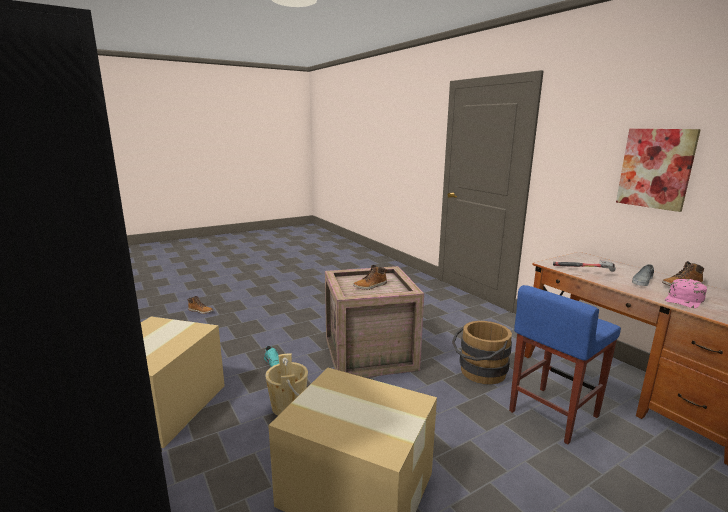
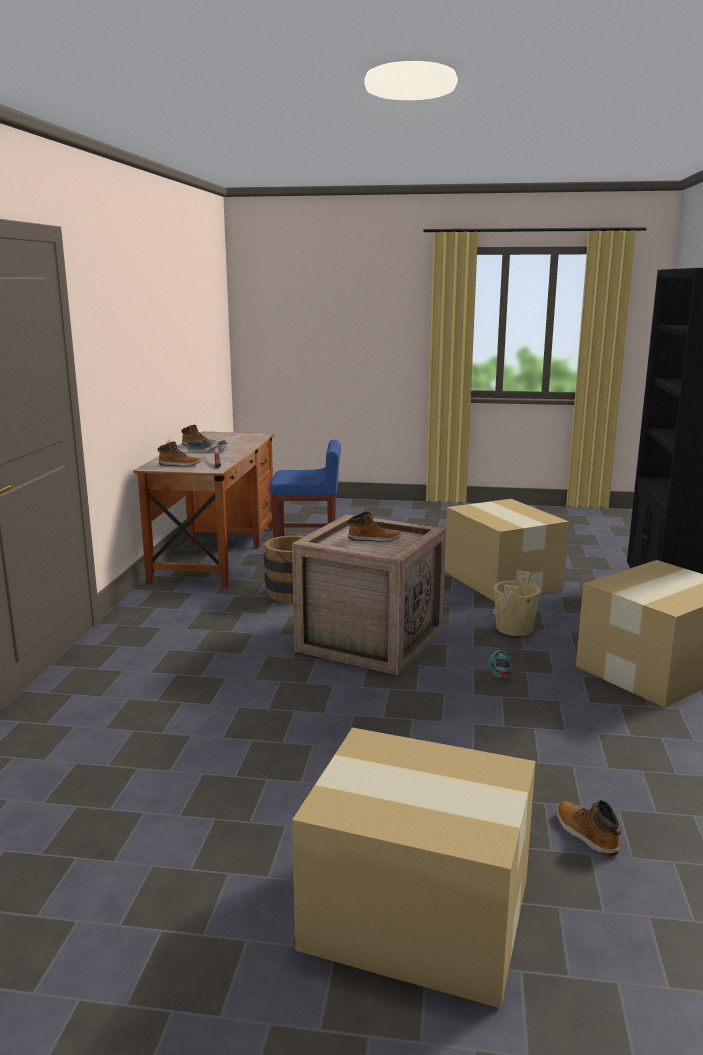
camera: 140 degrees left, 0 degrees up
(246, 285) = (414, 912): none -> cardboard box
(582, 262) = (180, 465): none -> boot
(655, 168) = (145, 352): picture -> none
(684, 299) = (236, 443): pink cap -> none

